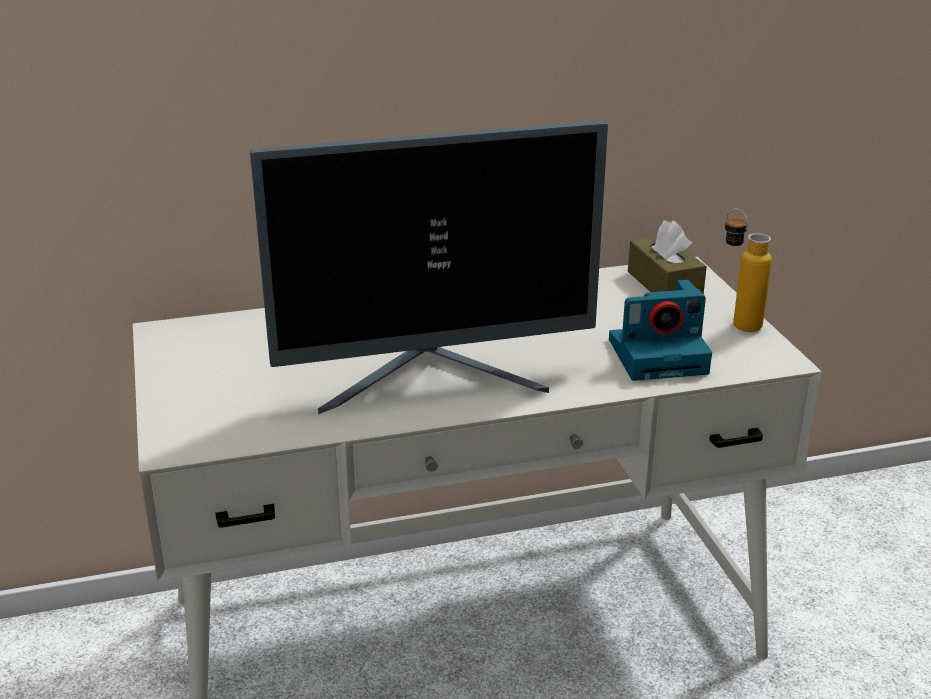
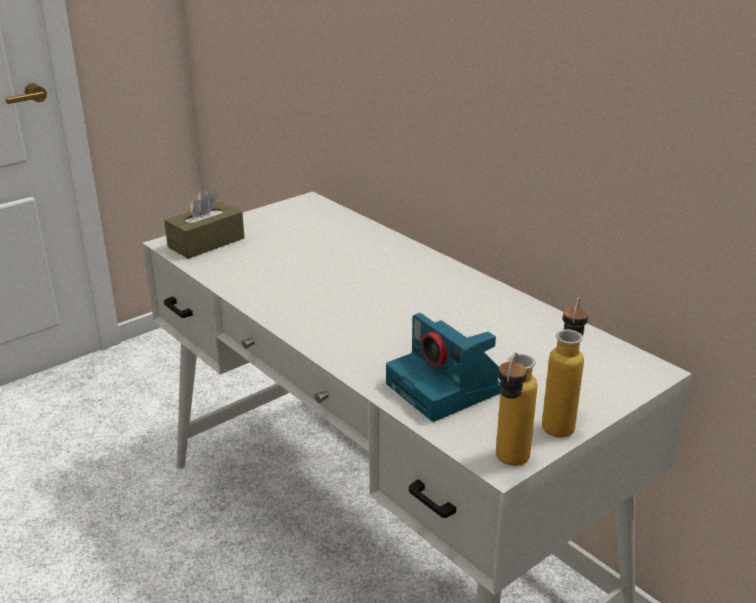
camera: 65 degrees right, 0 degrees up
(434, 379) = (318, 299): monitor -> none
(664, 285) = (597, 365): brown tissue box -> brown tissue box (206, 243)
(787, 359) = (508, 465): none -> bottle

